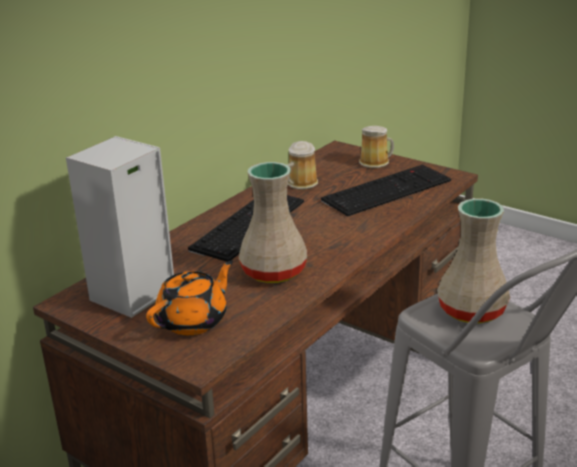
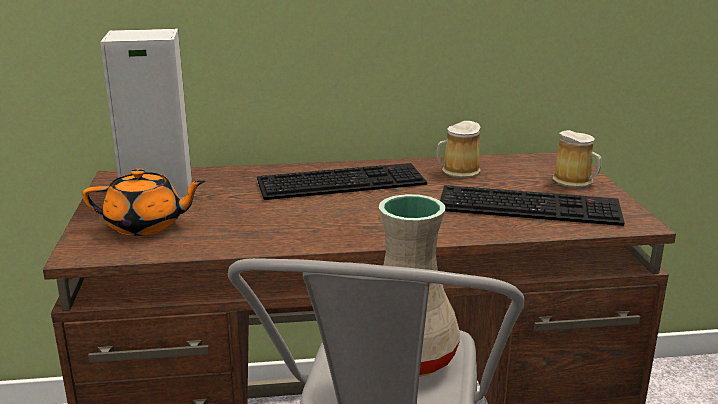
camera: 45 degrees right, 5 degrees down
(272, 272) = (275, 221): beige vase -> none

